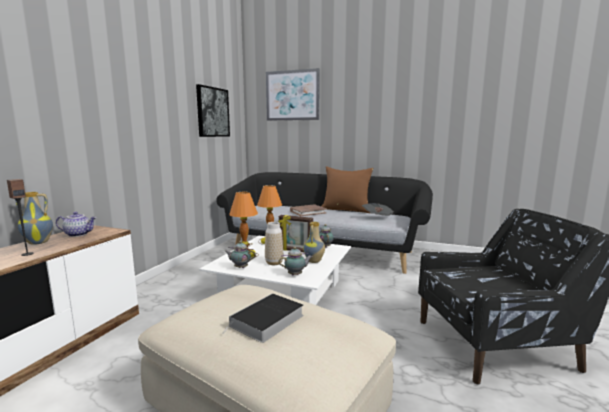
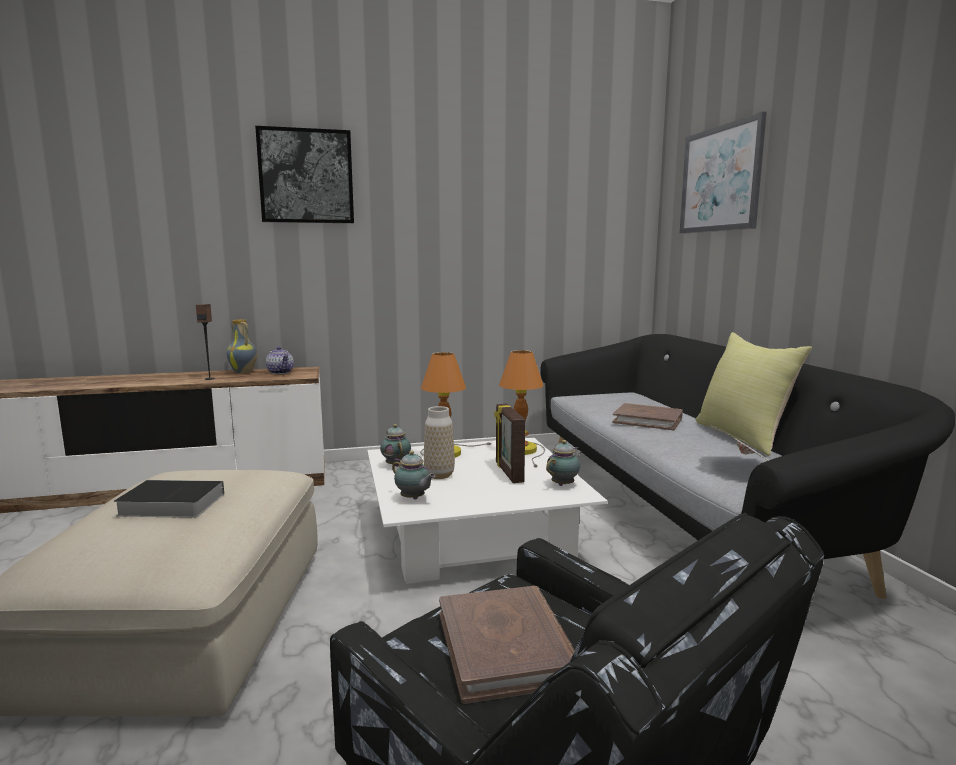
camera: 55 degrees right, 0 degrees up
(212, 112) = (562, 223): picture -> picture (306, 176)
(314, 261) = (484, 495): vase -> none
(346, 210) = (743, 437): brown pillow -> yellow pillow
(481, 282) = (506, 647): none -> brown book

